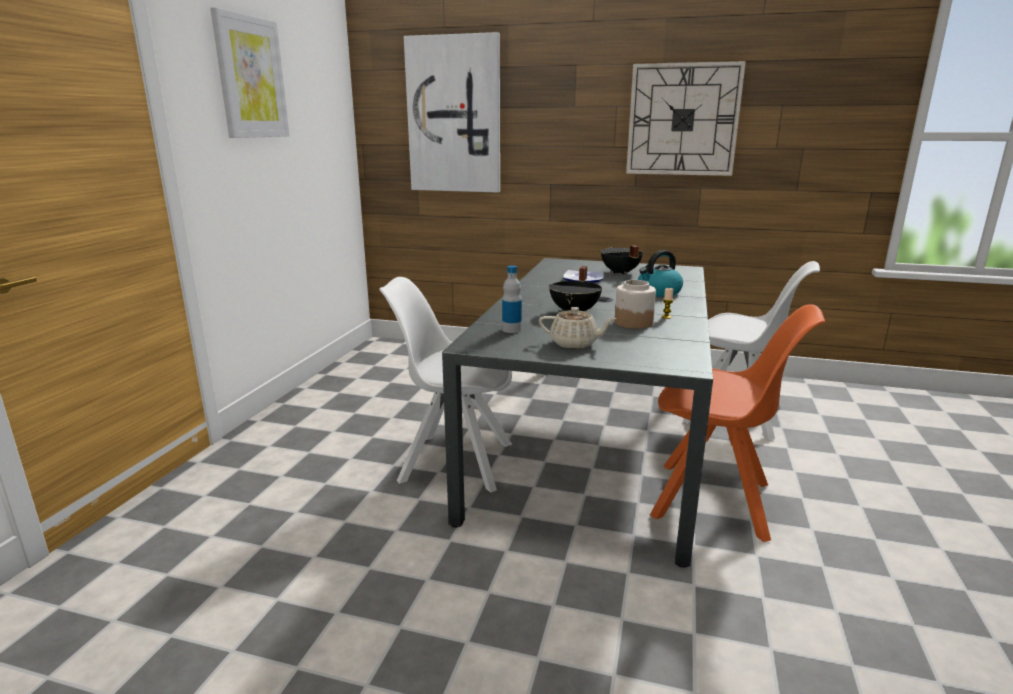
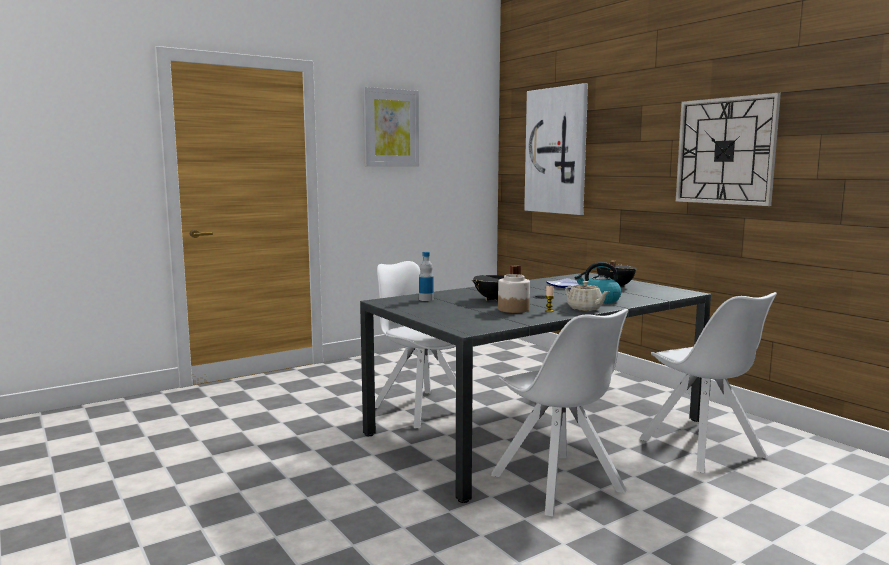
camera: 40 degrees right, 10 degrees down
(575, 343) = (439, 310): beige teapot -> beige teapot (585, 309)
(714, 501) = (558, 484): orange chair -> white chair

